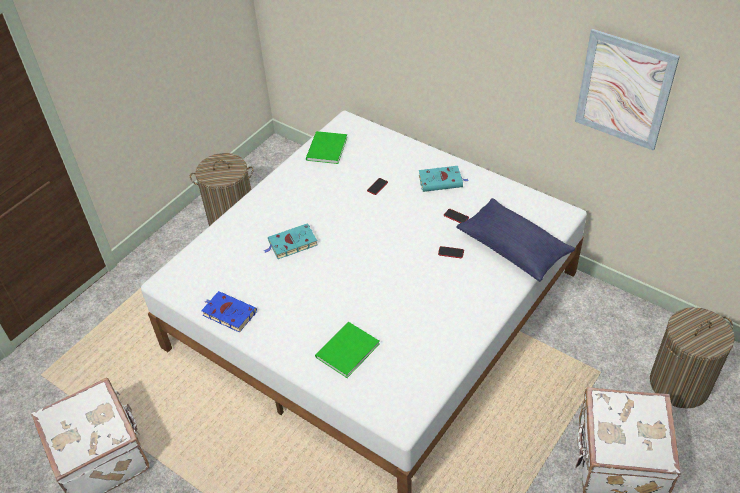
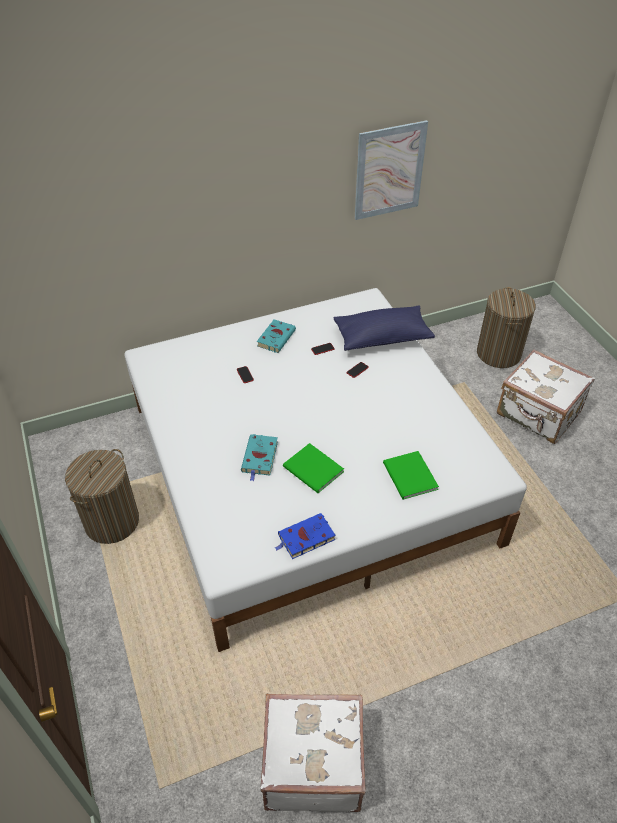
camera: 60 degrees left, 0 degrees up
(325, 149) = (164, 384): green book -> green book (313, 471)

